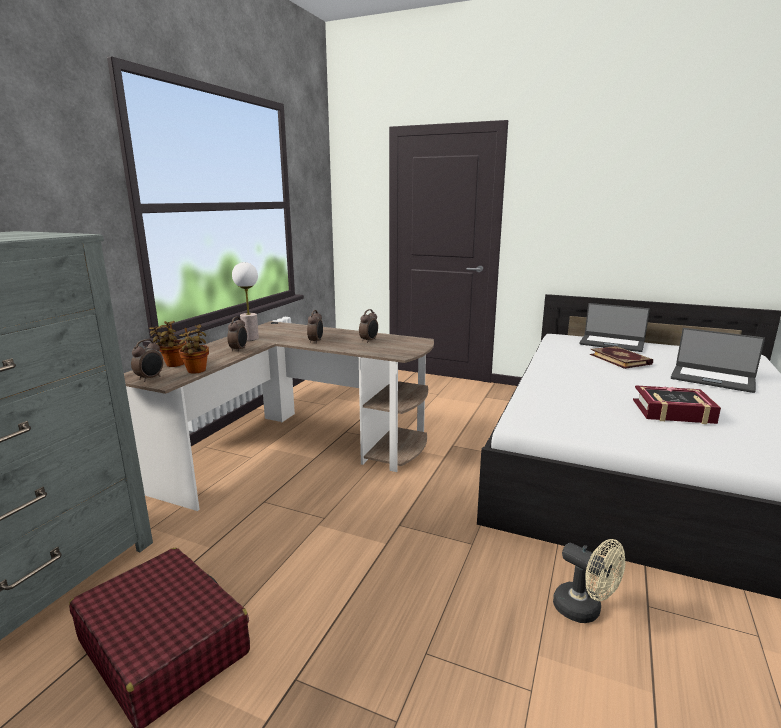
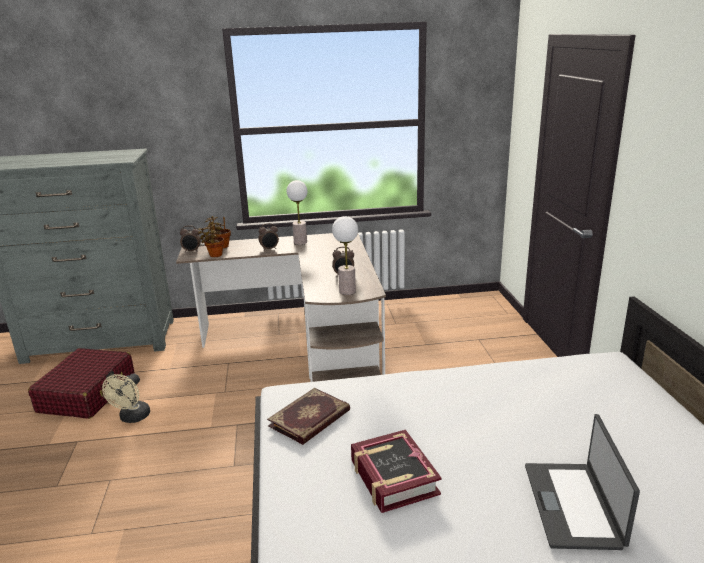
camera: 60 degrees right, 5 degrees up
(316, 341) = (317, 261): alarm clock -> none
(407, 346) = (347, 291): none -> table lamp
(584, 610) = (180, 545): beige fan -> beige fan (132, 418)
(611, 343) = (632, 401): laptop -> none
(620, 359) = (558, 417): book -> book (310, 419)

